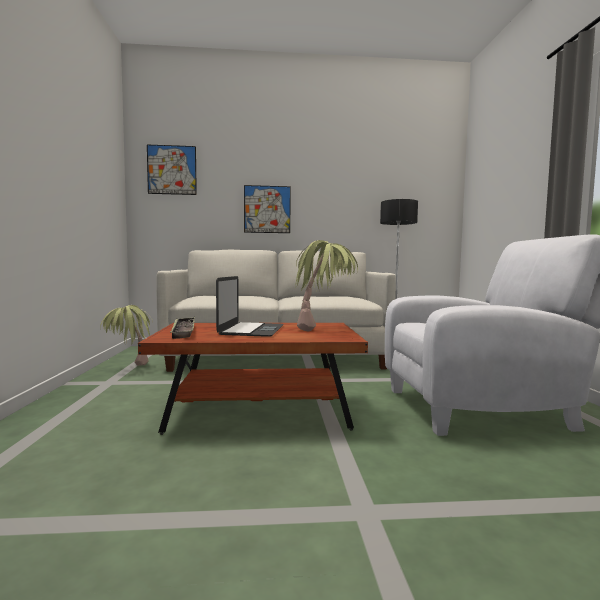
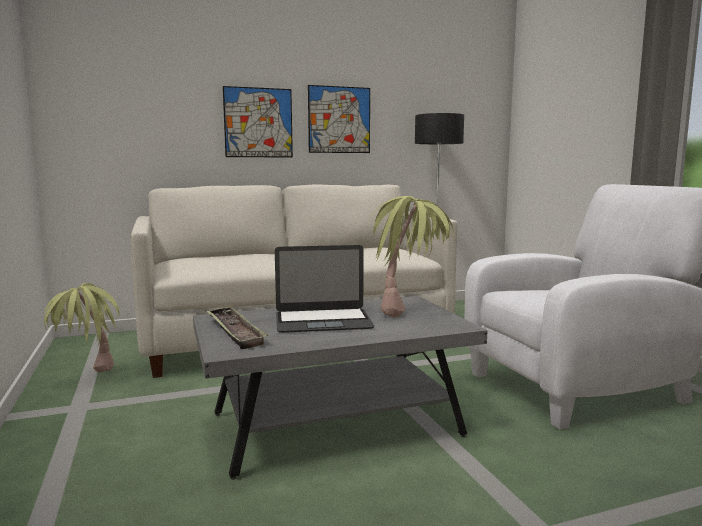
camera: 15 degrees left, 5 degrees up
(172, 170) = (106, 59): picture -> picture (339, 120)
(252, 330) = (323, 320): laptop -> laptop turned 90 degrees clockwise
(259, 411) = (334, 425): brown coffee table -> grey coffee table

